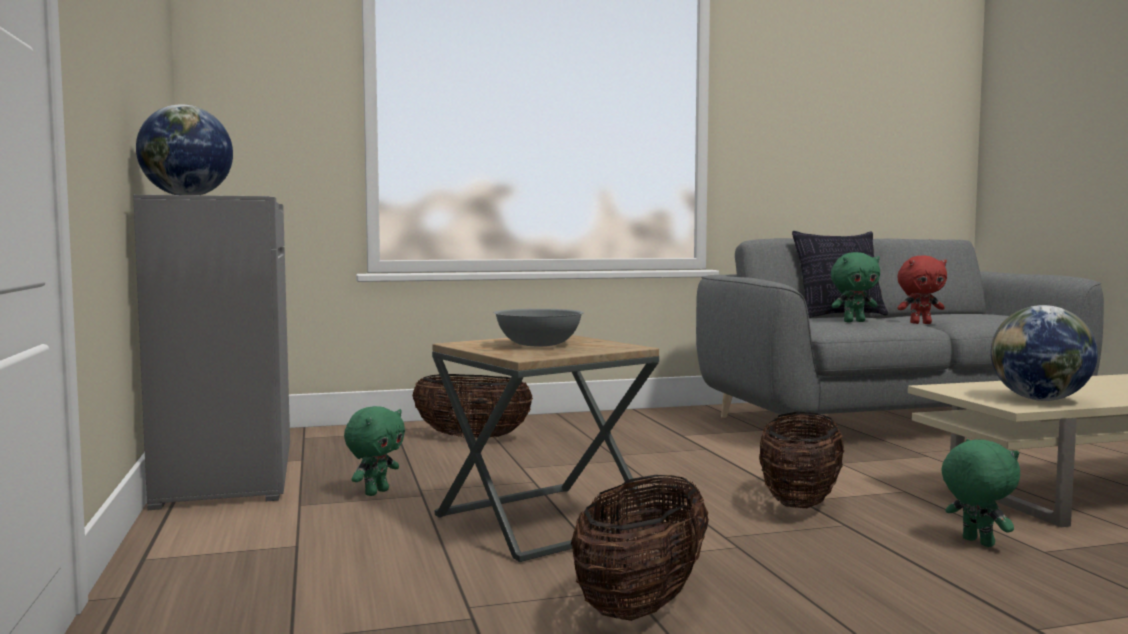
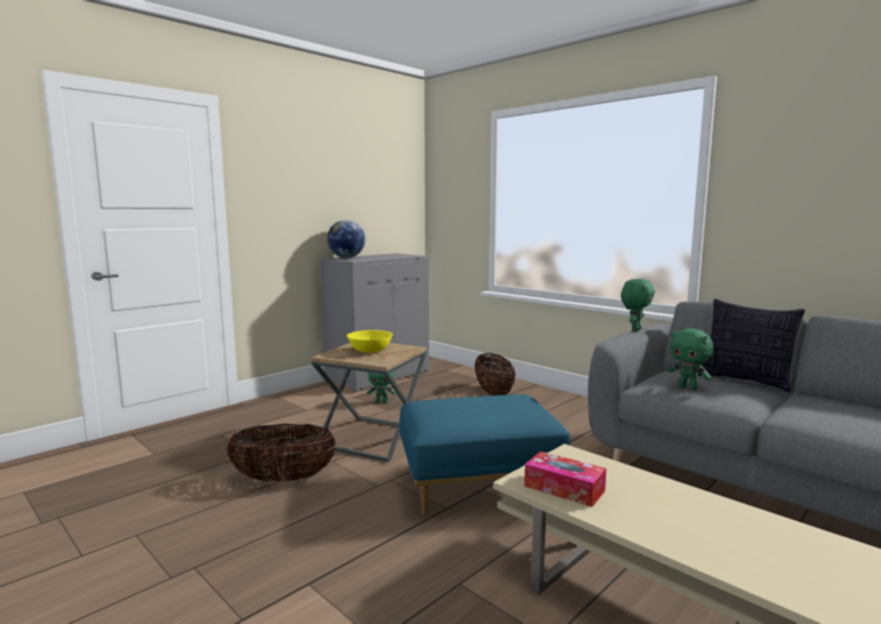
camera: 60 degrees right, 5 degrees up
(538, 345) = (370, 351): grey bowl -> yellow bowl
(799, 502) = (478, 489): basket -> blue ottoman
(920, 323) = (758, 407): red plush toy -> none
(976, 542) = (454, 555): green plush toy -> green plush toy (635, 330)
(1040, 400) = (564, 488): globe -> tissue box

